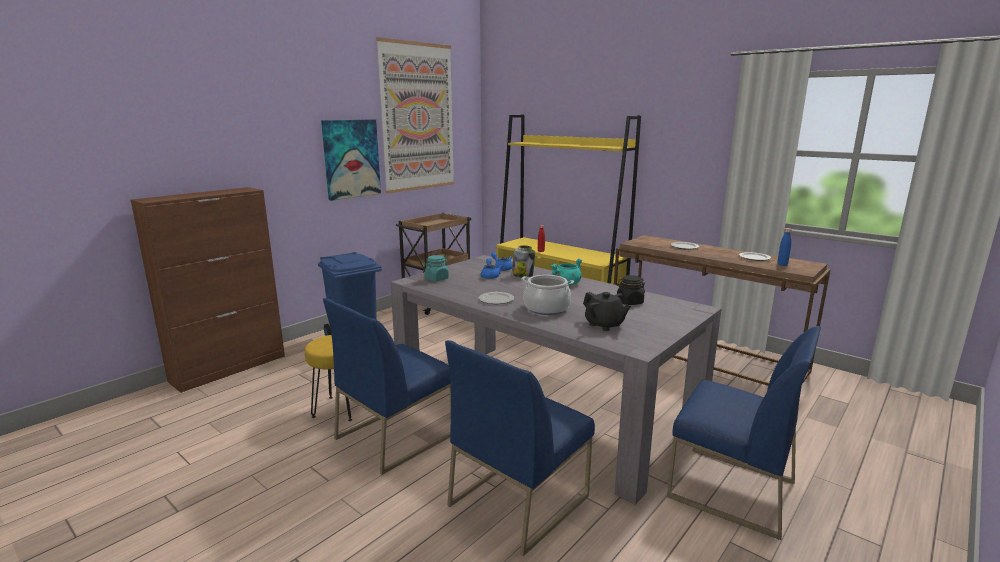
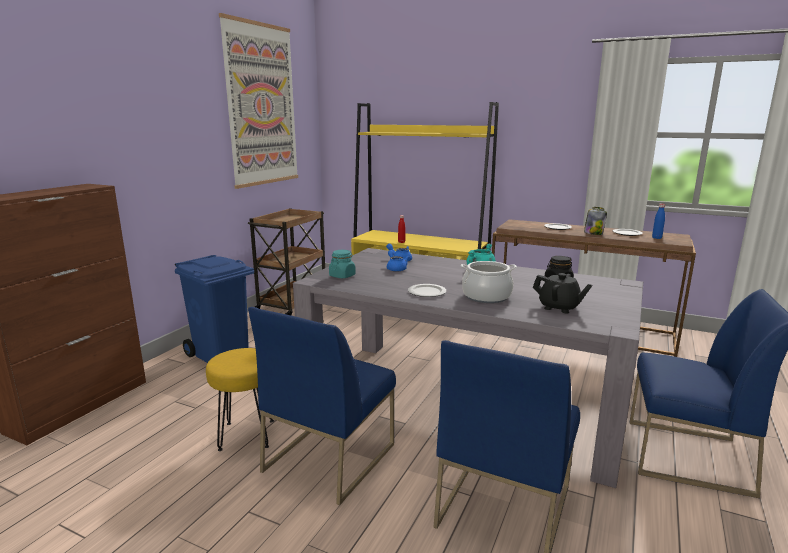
camera: 15 degrees left, 0 degrees up
(351, 159) = (199, 150): picture -> none
(523, 275) = (428, 265): jar -> jar (593, 233)

